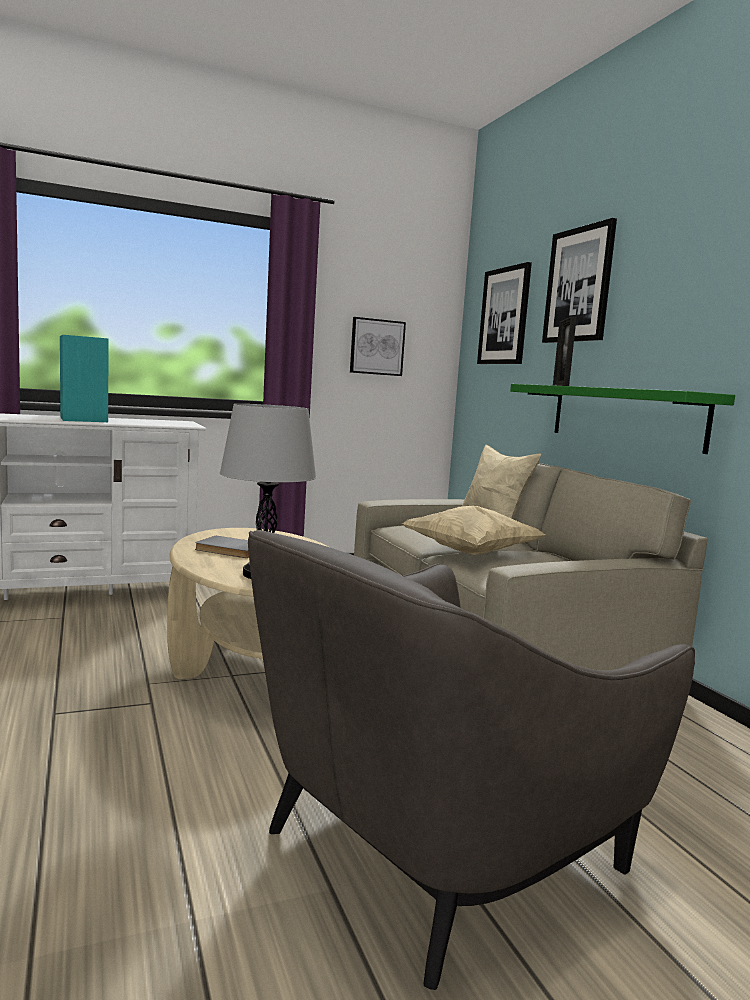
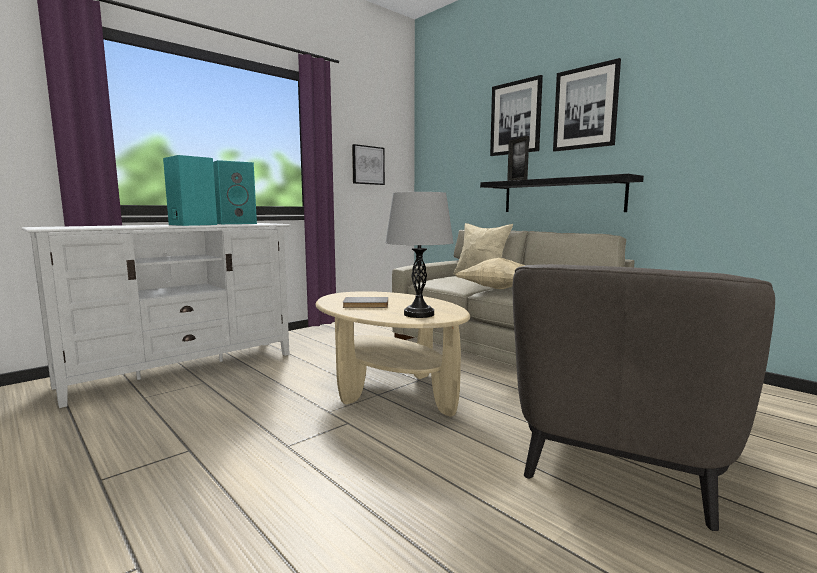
camera: 20 degrees left, 0 degrees up
(148, 421) = (236, 223): none -> turquoise speaker
(504, 316) = (453, 141): picture -> picture (585, 108)
(624, 416) = (561, 196): green shelf -> black shelf

